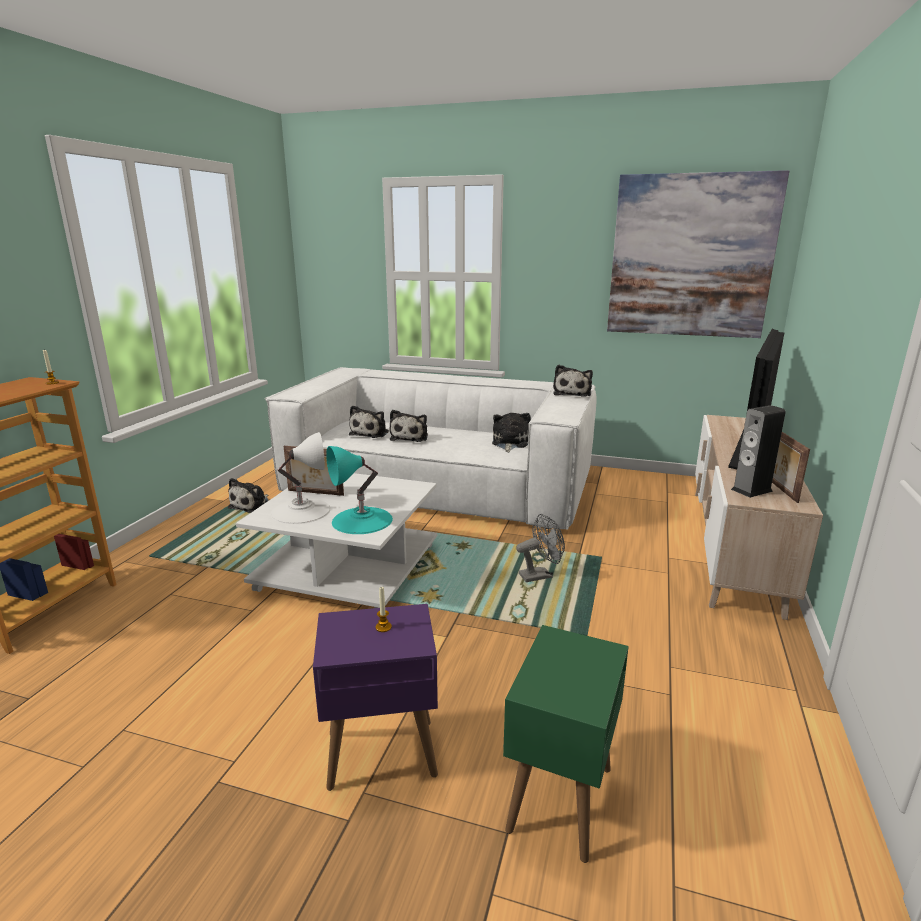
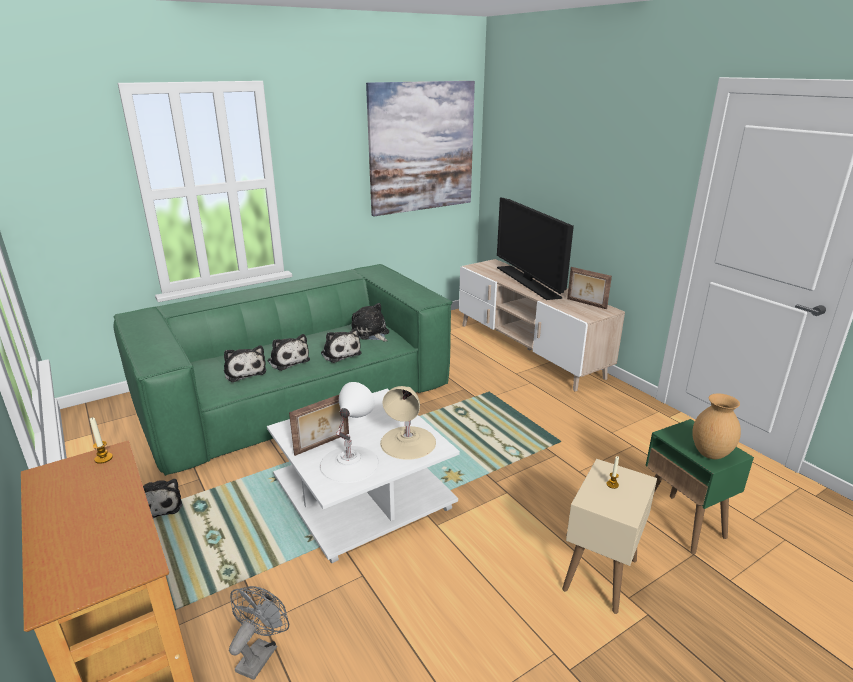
camera: 50 degrees left, 5 degrees up
(362, 520) = (408, 442): turquoise table lamp -> beige table lamp
(380, 754) = (600, 575): purple side table -> beige side table
(439, 485) = (297, 396): white sofa -> green sofa
(540, 575) = (481, 422): grey fan -> grey fan (260, 653)
(554, 684) = (710, 453): none -> brown vase
(572, 393) = (386, 276): plush toy -> plush toy (340, 353)
(751, 490) = (580, 310): speaker -> none

